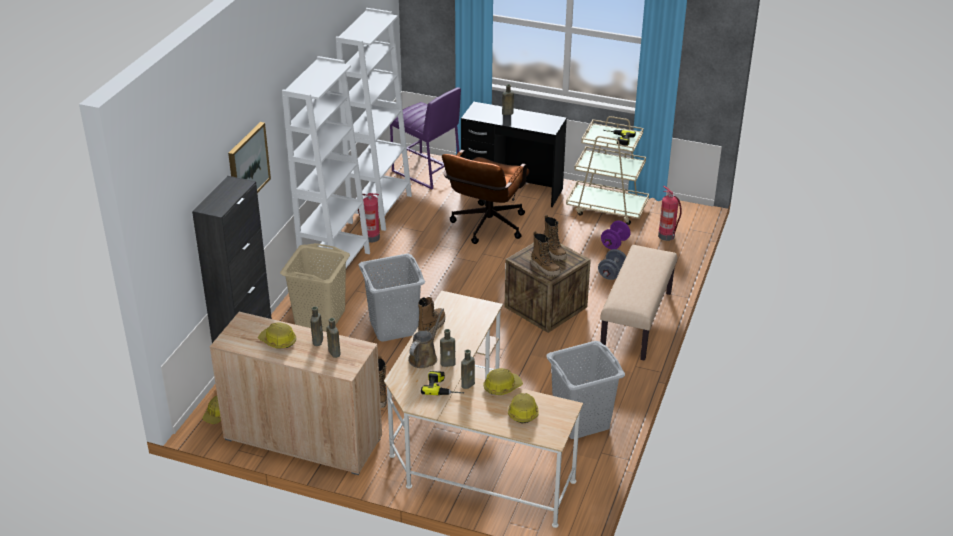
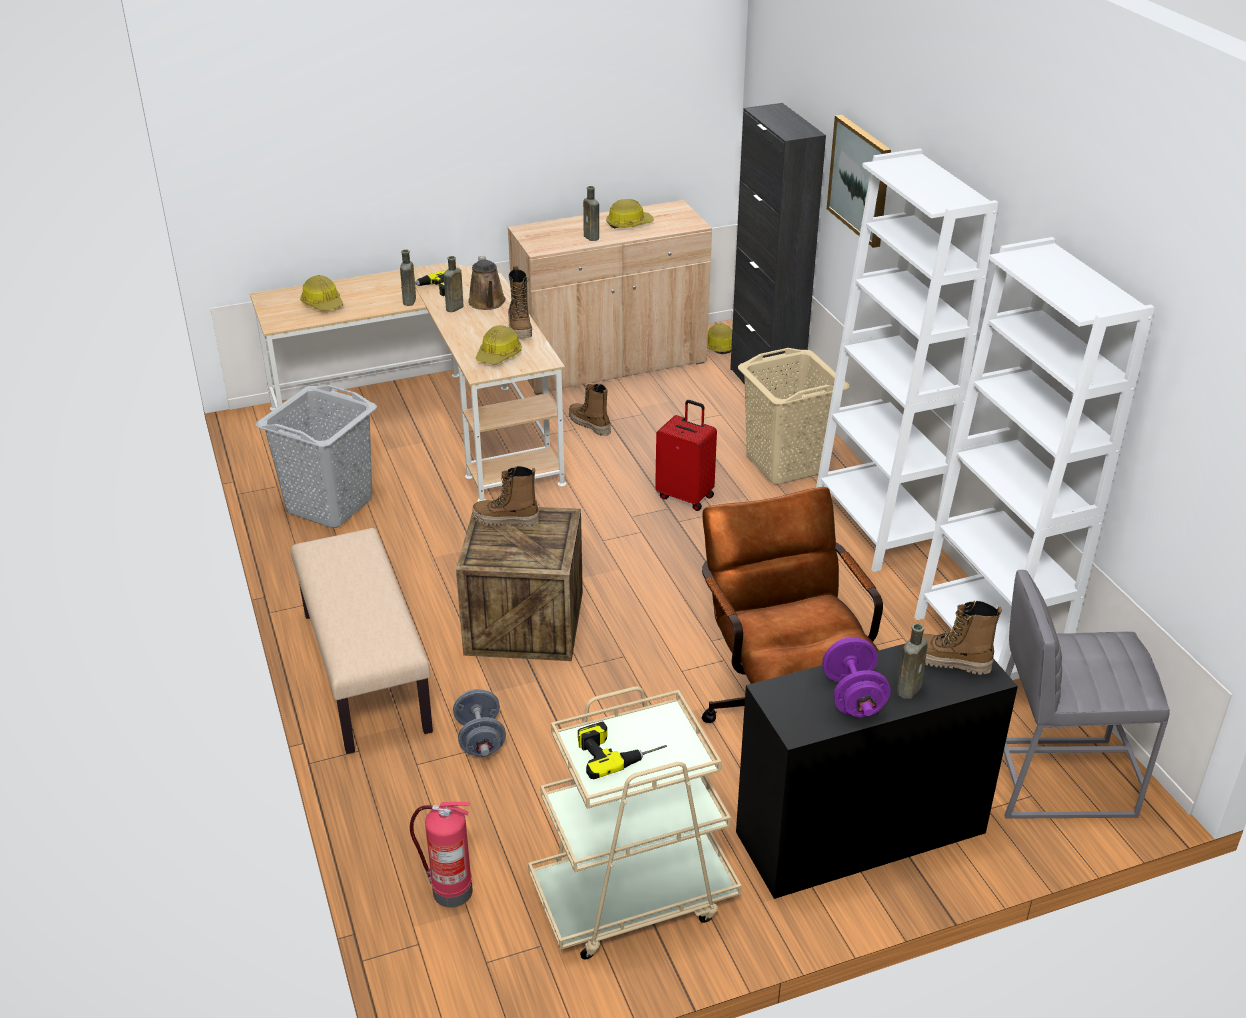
camera: 140 degrees right, 0 degrees up
(334, 352) = (560, 236): brown bottle -> none
(370, 237) = (913, 594): fire extinguisher -> none
(393, 327) = (686, 496): grey laundry basket -> red suitcase
(426, 172) = (1056, 777): purple stool -> grey stool
(502, 387) = (370, 312): hard hat -> hard hat (499, 355)
(553, 253) = (522, 551): boot -> boot (949, 662)
(614, 244) = (533, 809): purple dumbbell -> purple dumbbell (853, 697)

